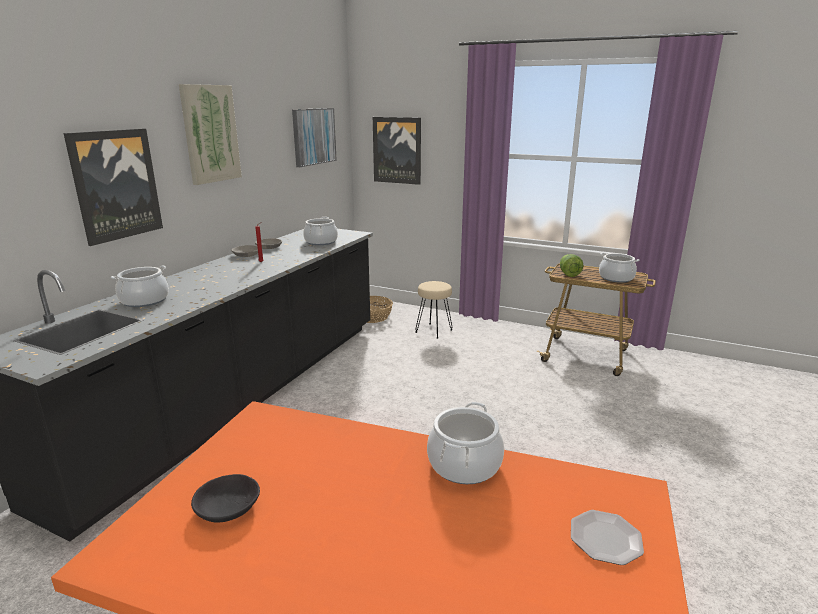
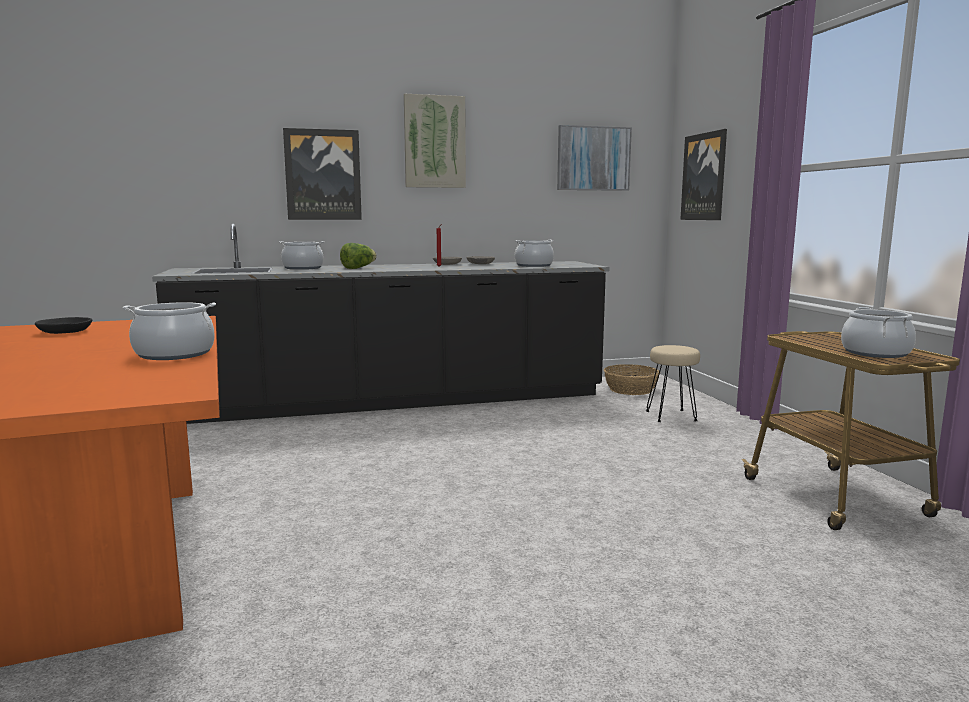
camera: 50 degrees right, 10 degrees down
(568, 274) = (806, 339): lettuce -> lettuce (358, 268)
(604, 539) = (83, 392): plate -> none

